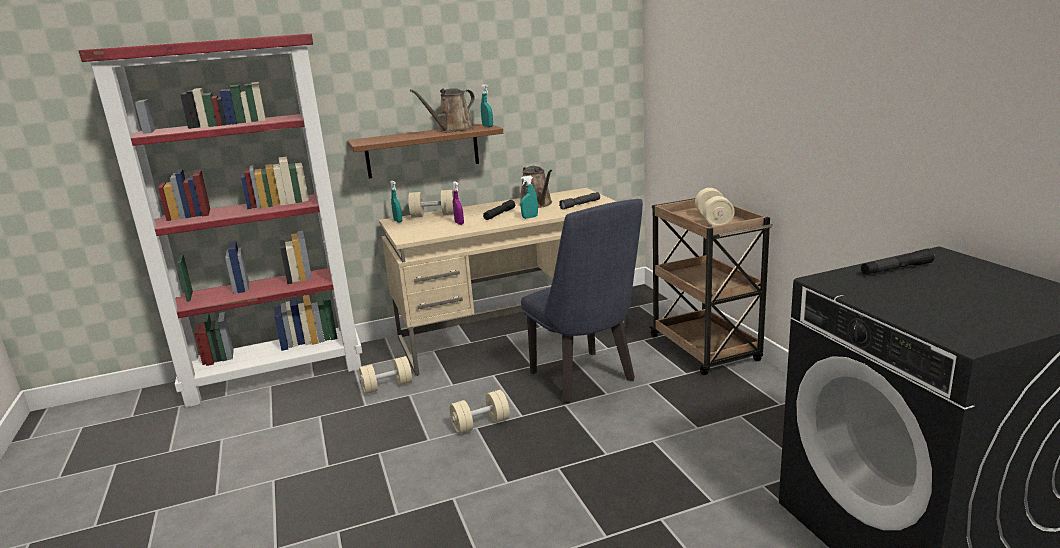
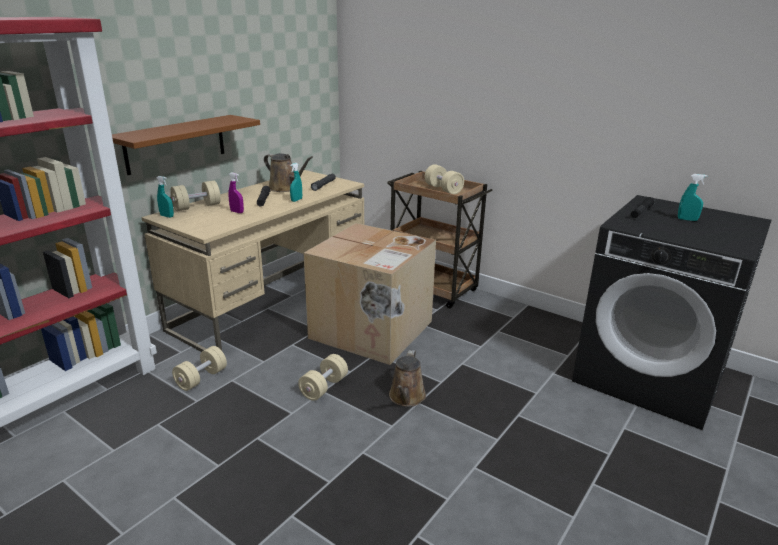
camera: 35 degrees left, 5 degrees up
(453, 130) = (210, 122): brown watering can -> brown watering can (406, 397)
(487, 126) = (240, 118): turquoise spray bottle -> turquoise spray bottle (687, 219)
(586, 380) = (372, 330): blue chair -> cardboard box

